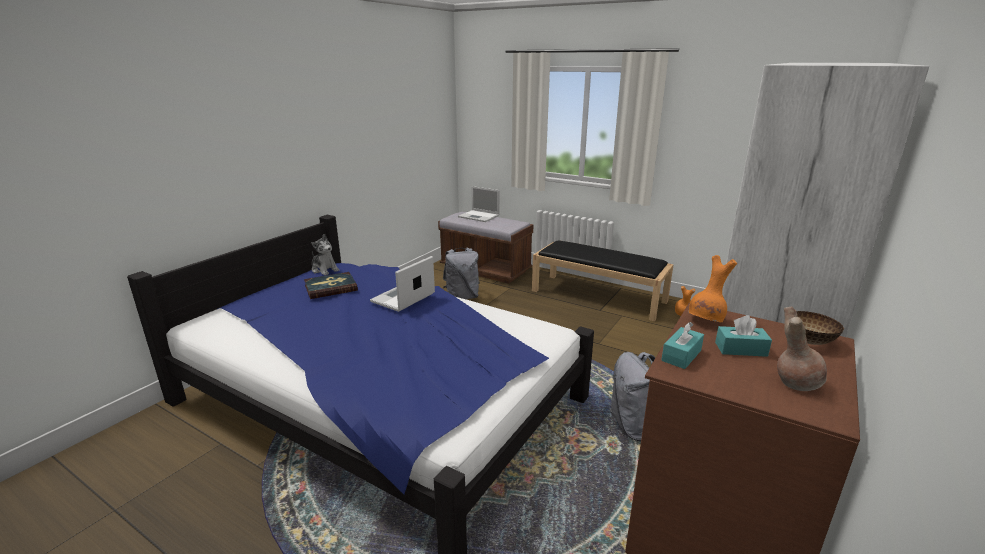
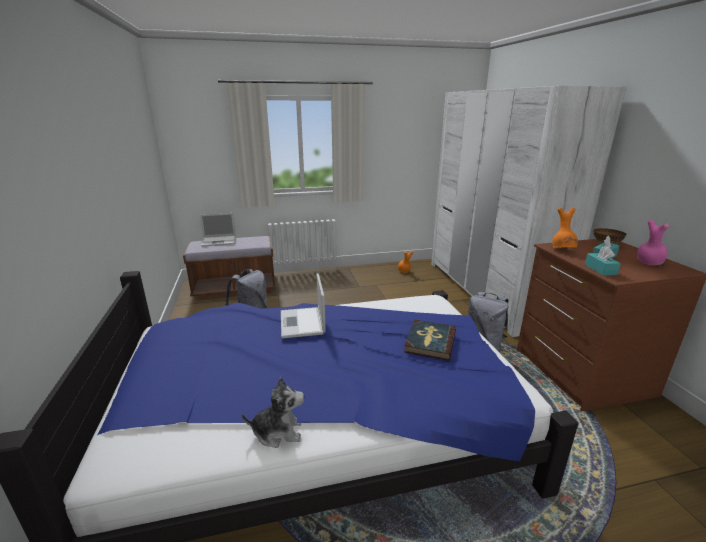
camera: 45 degrees left, 0 degrees up
(325, 270) = (164, 333): plush toy -> plush toy (278, 432)
(331, 288) = (214, 345): book -> book (429, 341)
(599, 296) = (344, 278): black bench -> none
(795, 382) = (648, 262): brown vase -> pink vase

